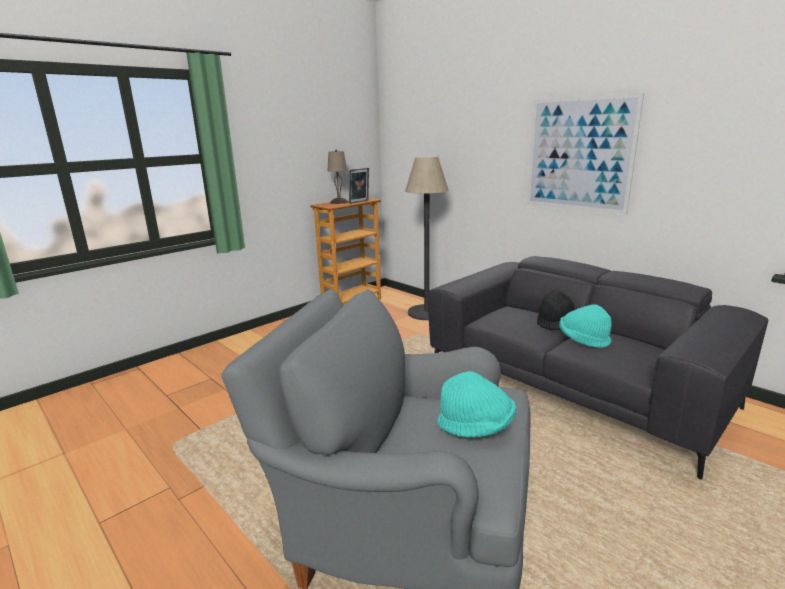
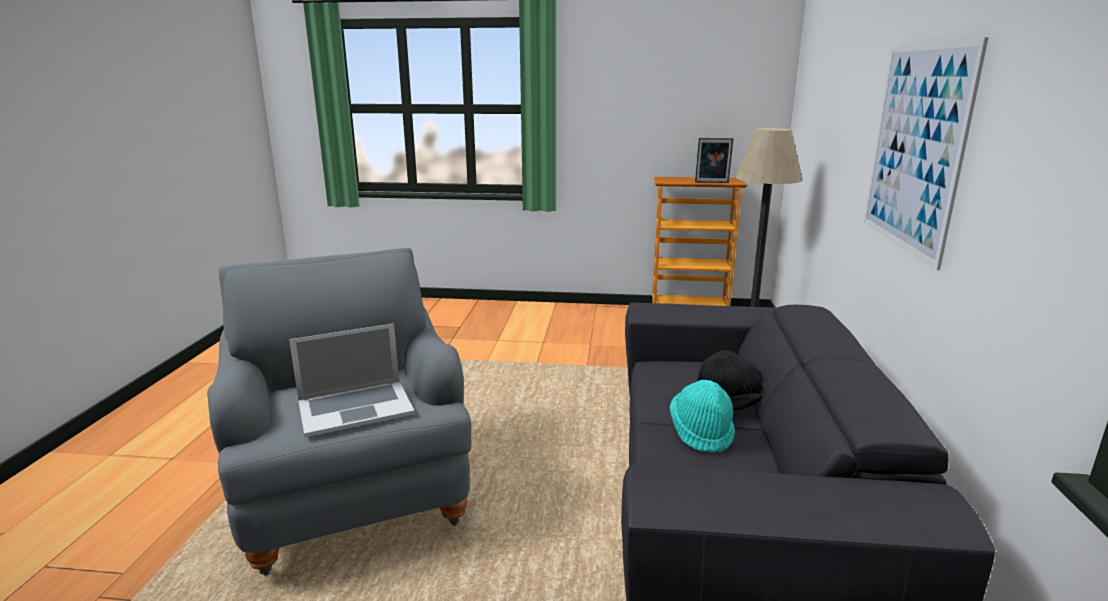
camera: 50 degrees right, 0 degrees up
(339, 202) = (691, 179): beige table lamp -> none
(476, 427) = (355, 407): turquoise hat -> laptop

